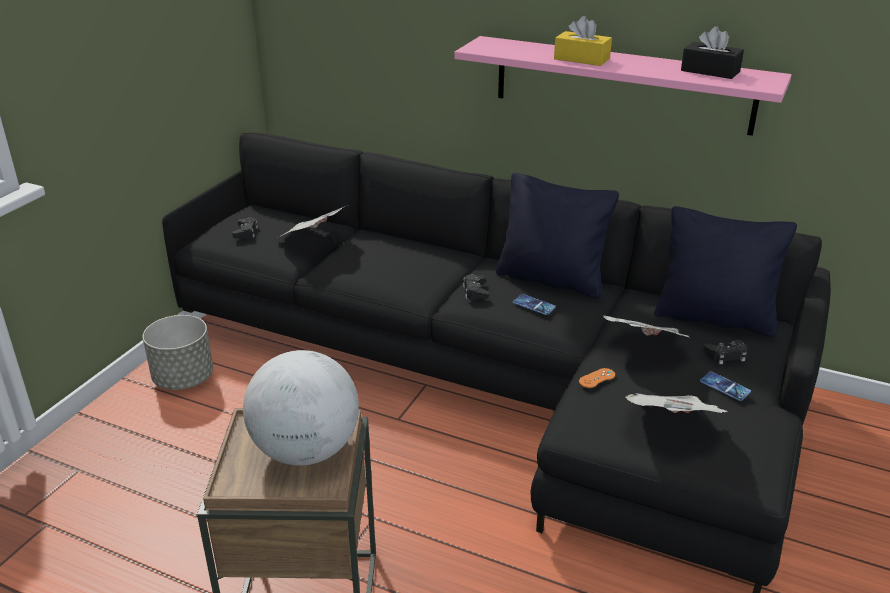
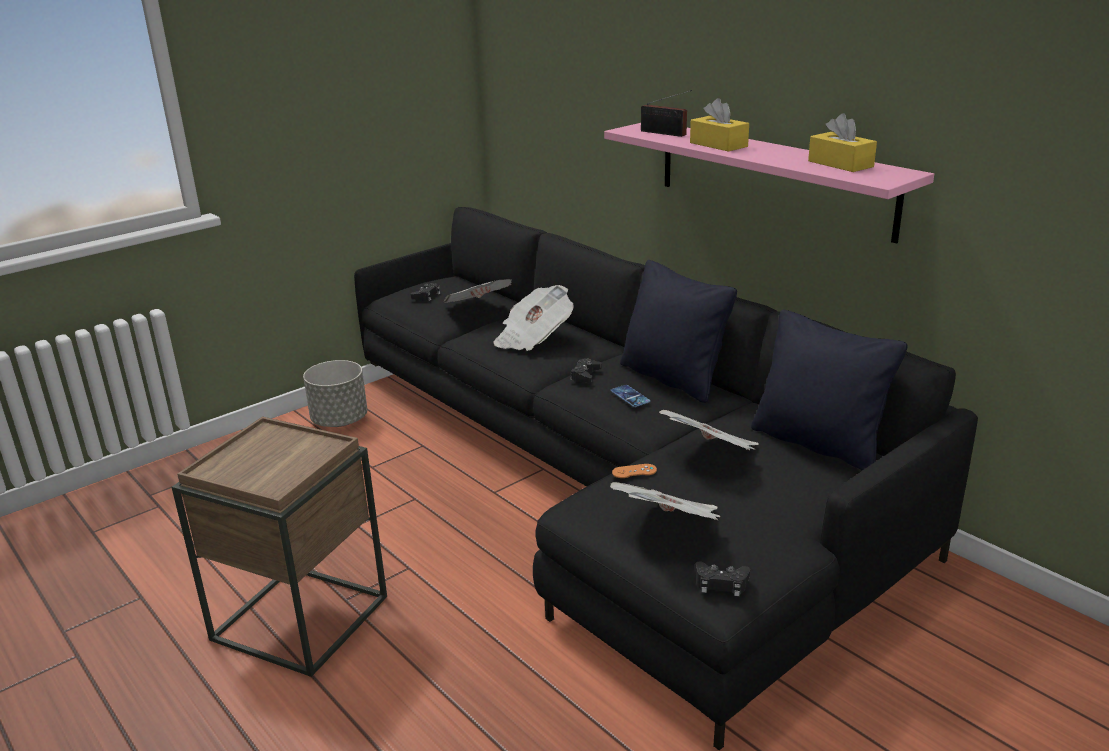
camera: 25 degrees right, 5 degrees down
(305, 451) = (286, 459): globe -> none
(394, 261) = (533, 338): none -> newspaper
(517, 50) = (665, 133): none -> radio
(710, 71) = (840, 164): black tissue box -> yellow tissue box
(725, 386) = (761, 506): phone -> none
(726, 355) = (791, 478): black game controller -> black game controller (721, 583)

